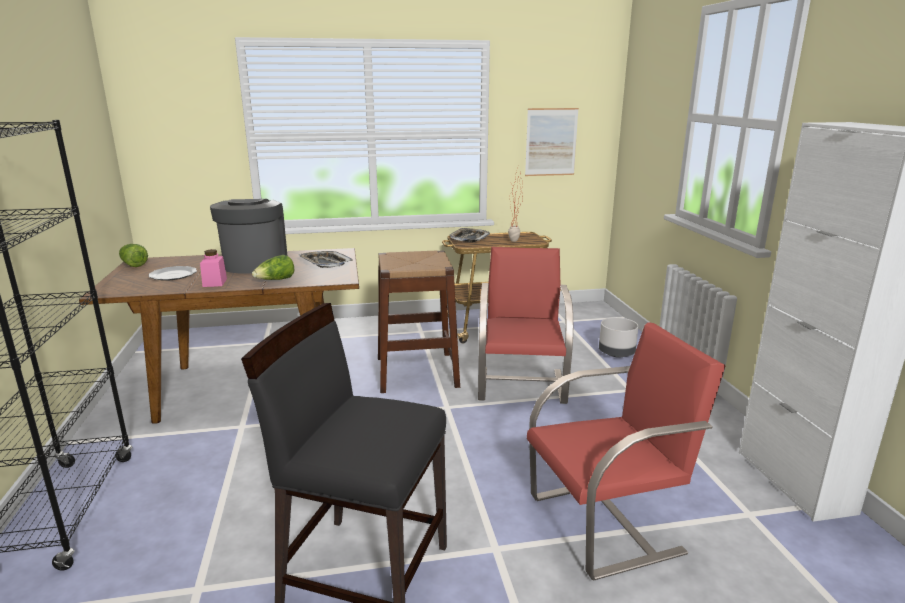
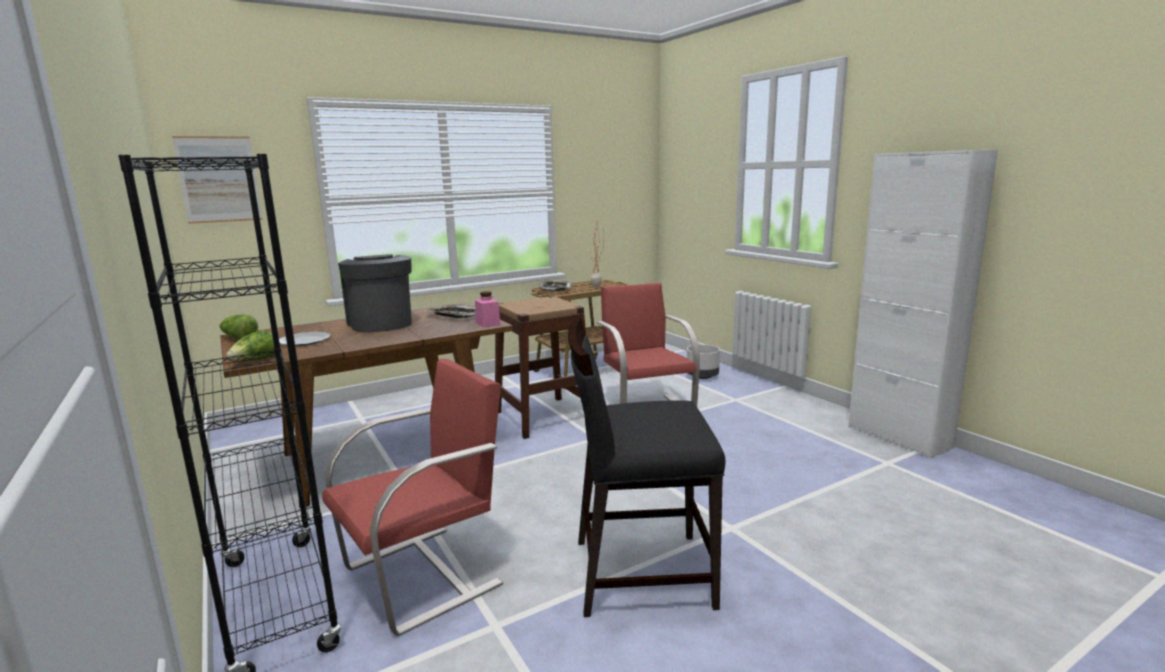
camera: 20 degrees left, 5 degrees down
(215, 282) = (363, 341): pink jar -> pink jar (487, 323)
(275, 280) = (426, 332): lettuce -> lettuce (256, 361)
(551, 142) = (606, 197): picture -> picture (219, 179)
(607, 523) = (799, 491): red chair -> red chair (425, 575)

